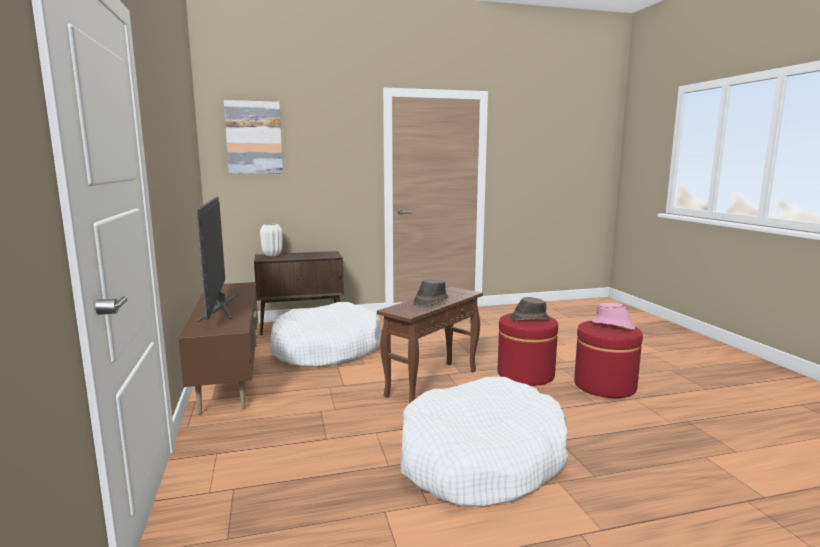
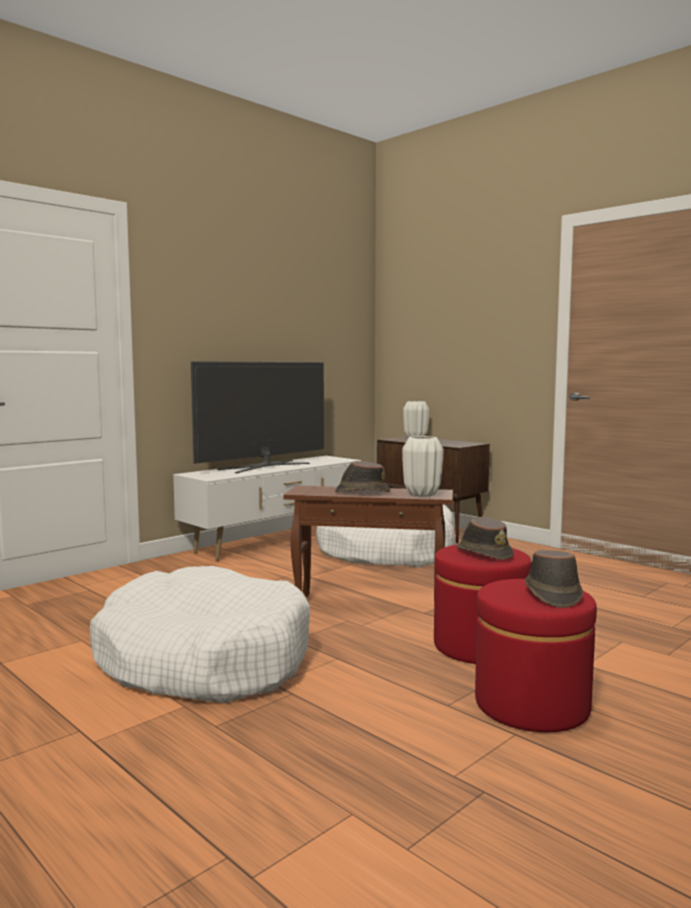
camera: 60 degrees right, 5 degrees down
(230, 375) = (275, 541): brown tv stand -> white tv stand
(254, 138) = (418, 301): picture -> none
(459, 293) = (422, 494): none -> white vase
(613, 326) = (552, 594): pink hat -> brown hat

